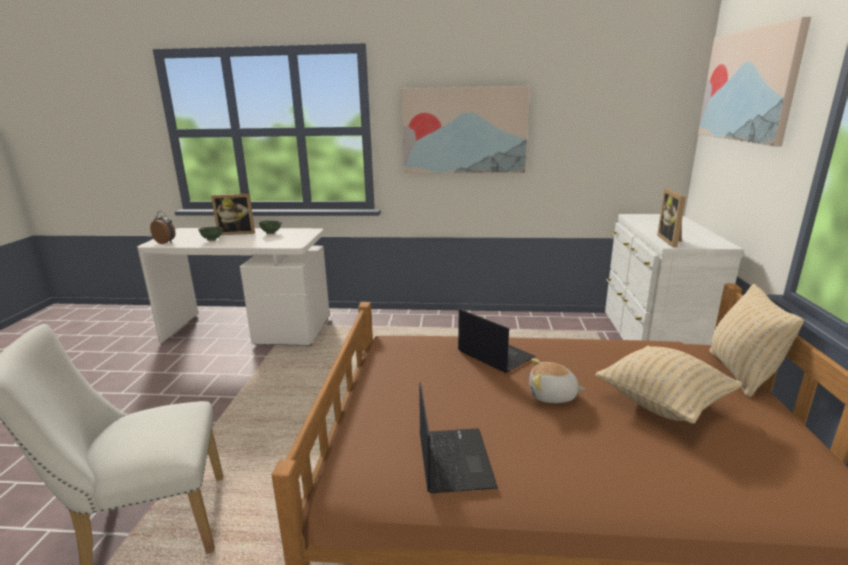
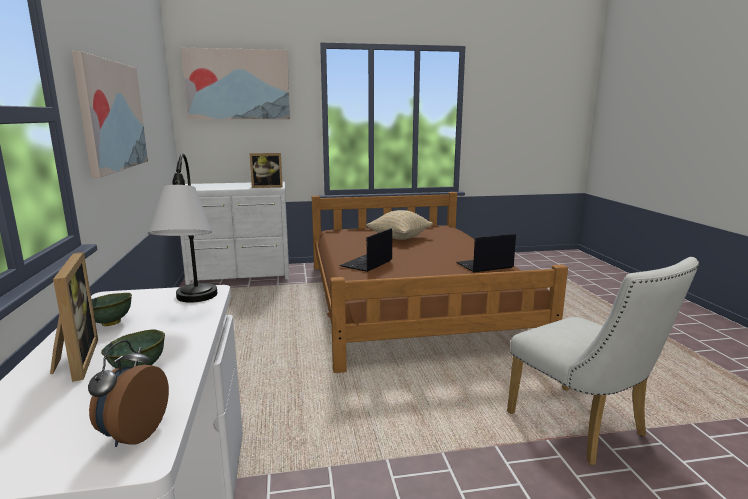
camera: 105 degrees left, 5 degrees down
(276, 243) = (191, 305): none -> table lamp
(552, 395) = (408, 252): plush toy -> none
(740, 373) = (357, 228): beige pillow -> none

